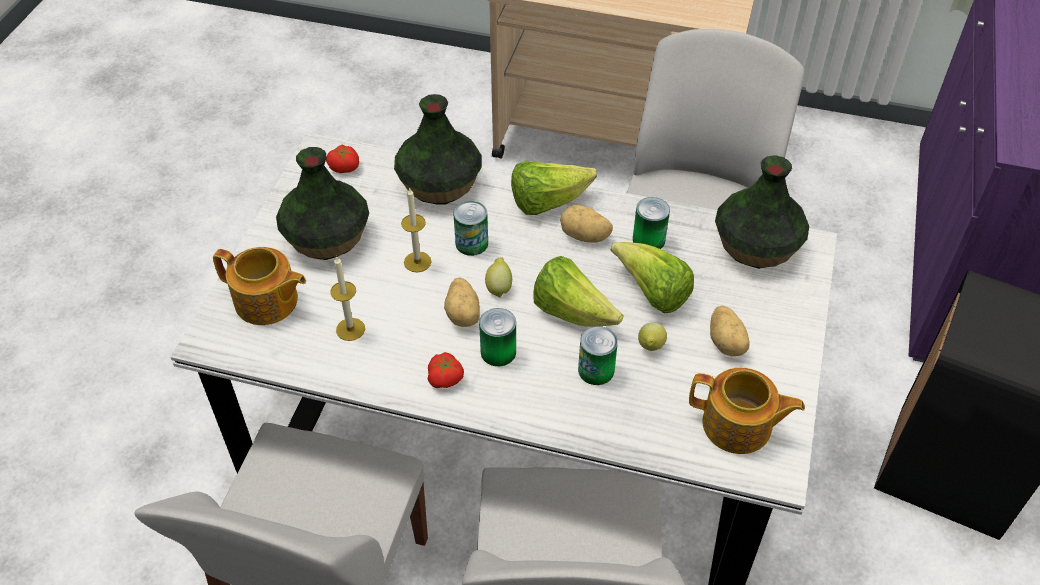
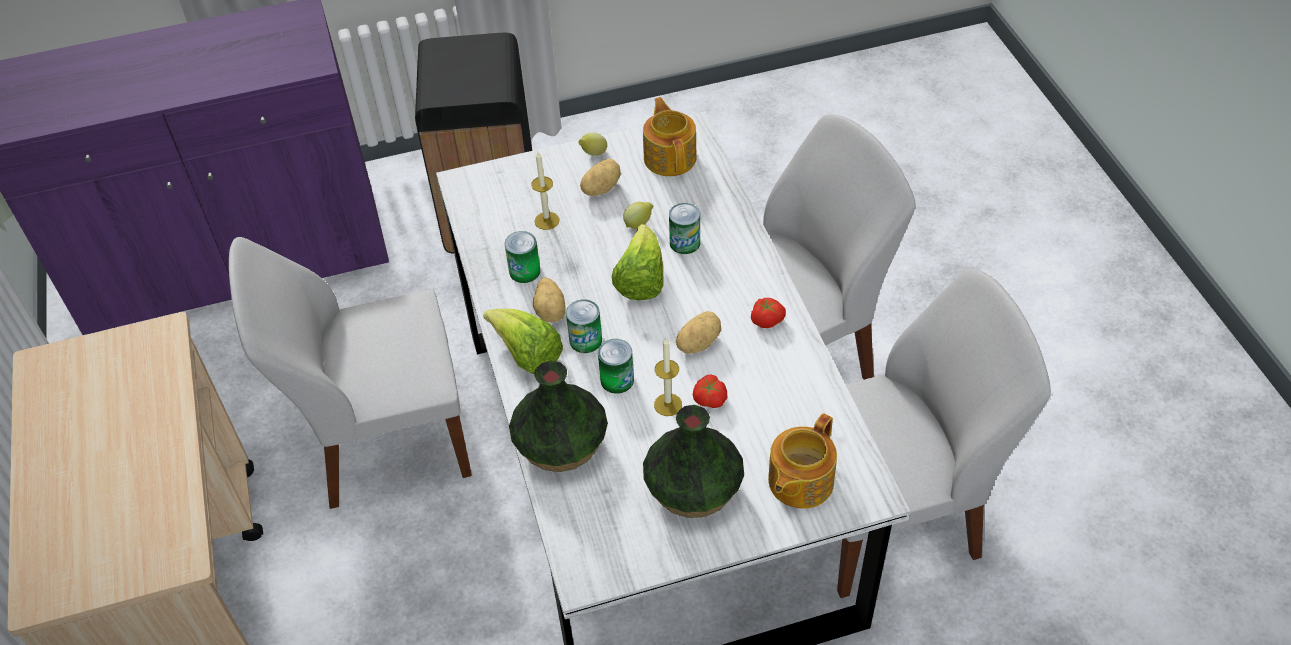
camera: 120 degrees left, 0 degrees up
(267, 302) = (799, 482): teapot -> teapot turned 135 degrees counterclockwise
(344, 166) = (591, 538): tomato -> tomato (709, 399)
(350, 329) = (775, 405): candle -> candle (547, 220)
(498, 352) = (716, 303): can -> can (585, 340)
(499, 287) = (651, 336): lemon -> lemon (593, 154)
(652, 293) = (583, 245): lettuce -> none
(755, 245) = (485, 209): vase -> none

